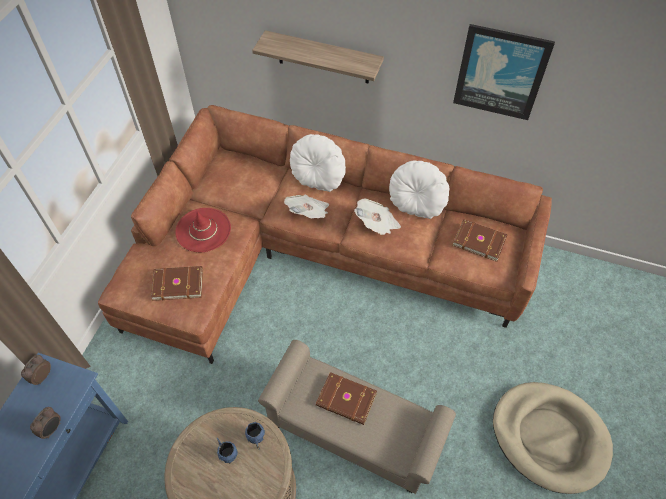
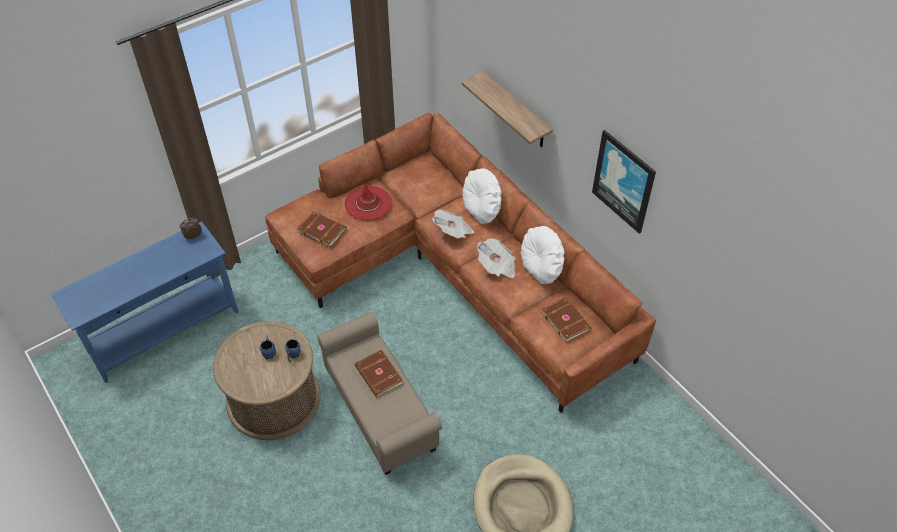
camera: 35 degrees right, 5 degrees down
(52, 429) = (177, 269): alarm clock -> none

